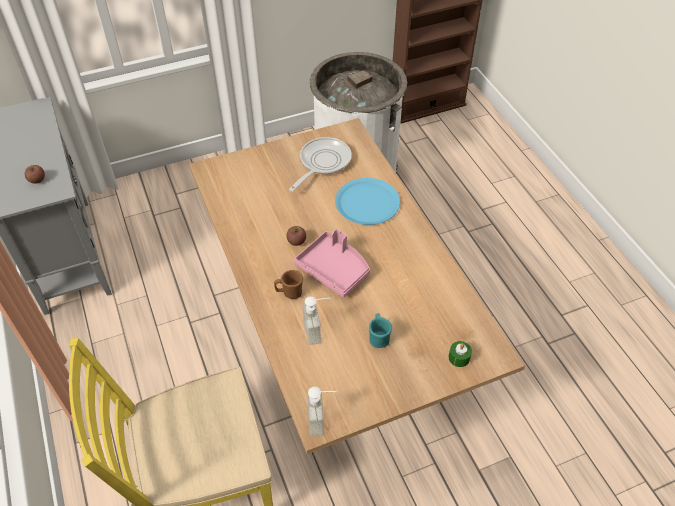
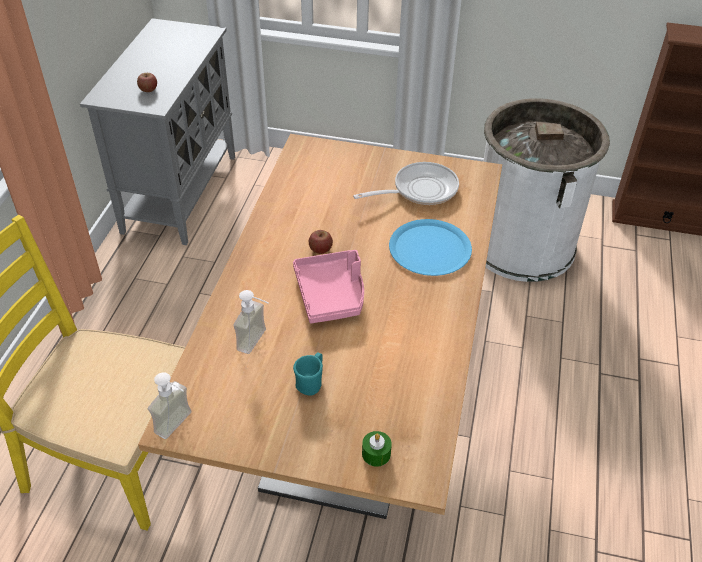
camera: 35 degrees right, 5 degrees down
(289, 292) = (266, 292): brown mug -> none

